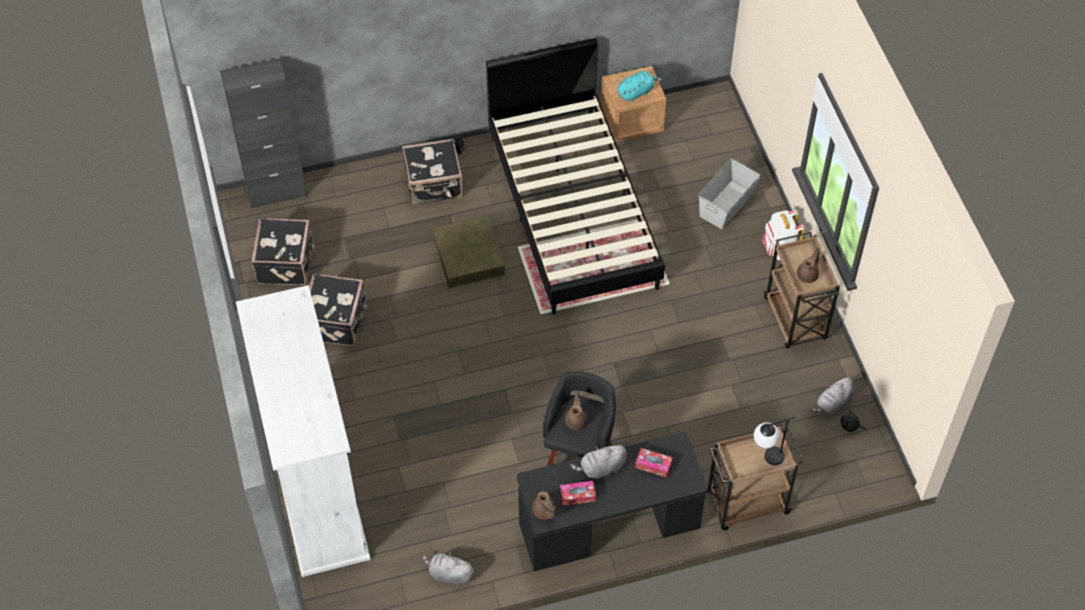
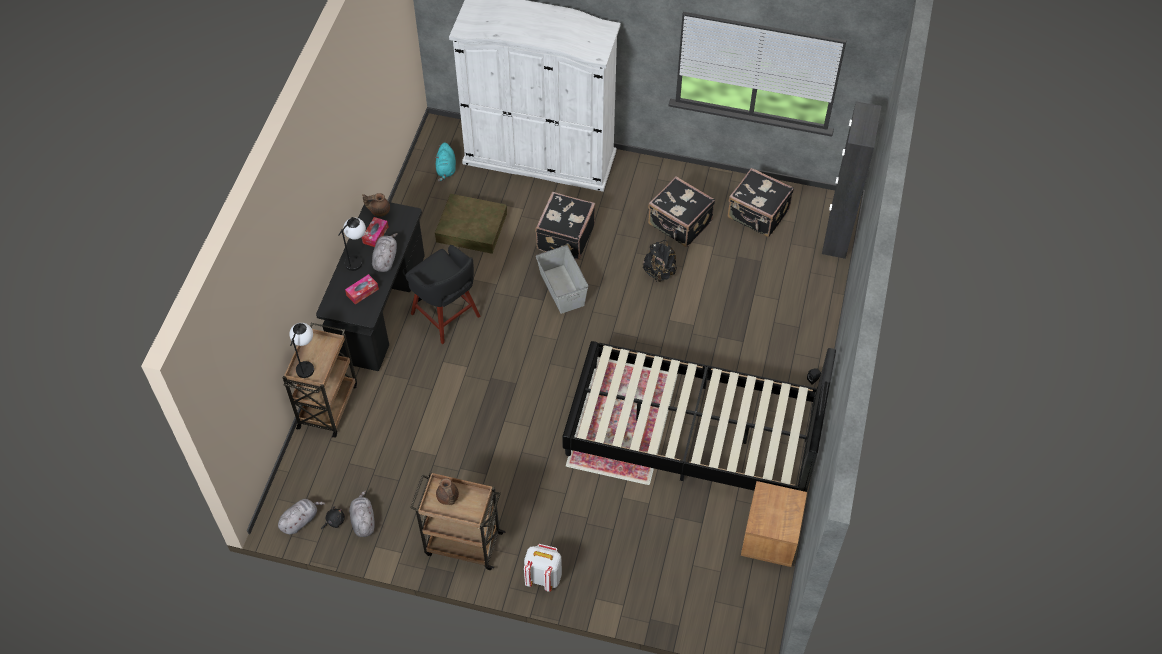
camera: 120 degrees right, 0 degrees up
(409, 310) = (659, 272): none -> black backpack
(434, 185) = (782, 345): black suitcase -> black suitcase (564, 237)
(449, 574) = (417, 201): grey plush toy -> grey plush toy (300, 520)
(468, 256) = (689, 335): brown storage box -> brown storage box (471, 227)
(576, 420) = (442, 272): brown teapot -> none
(618, 494) = (357, 258): none -> table lamp
(636, 92) = (769, 510): turquoise plush toy -> turquoise plush toy (446, 169)
(727, 204) = (622, 563): grey storage box -> grey storage box (562, 289)

